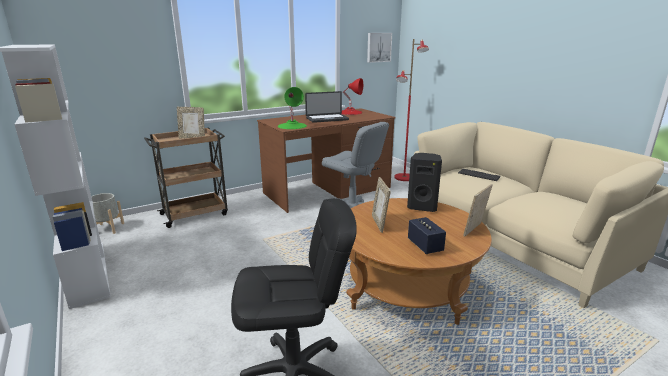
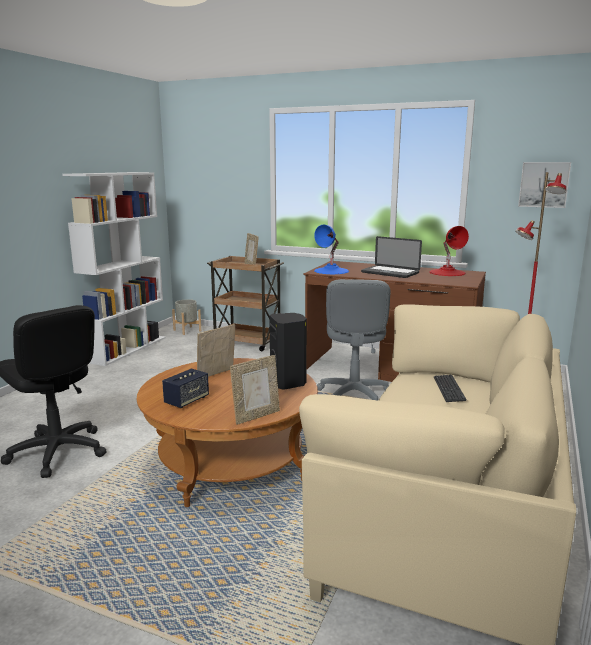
camera: 55 degrees right, 5 degrees down
(292, 126) = (331, 271): green table lamp -> blue table lamp
(475, 230) = (256, 416): picture frame -> picture frame turned 135 degrees clockwise

